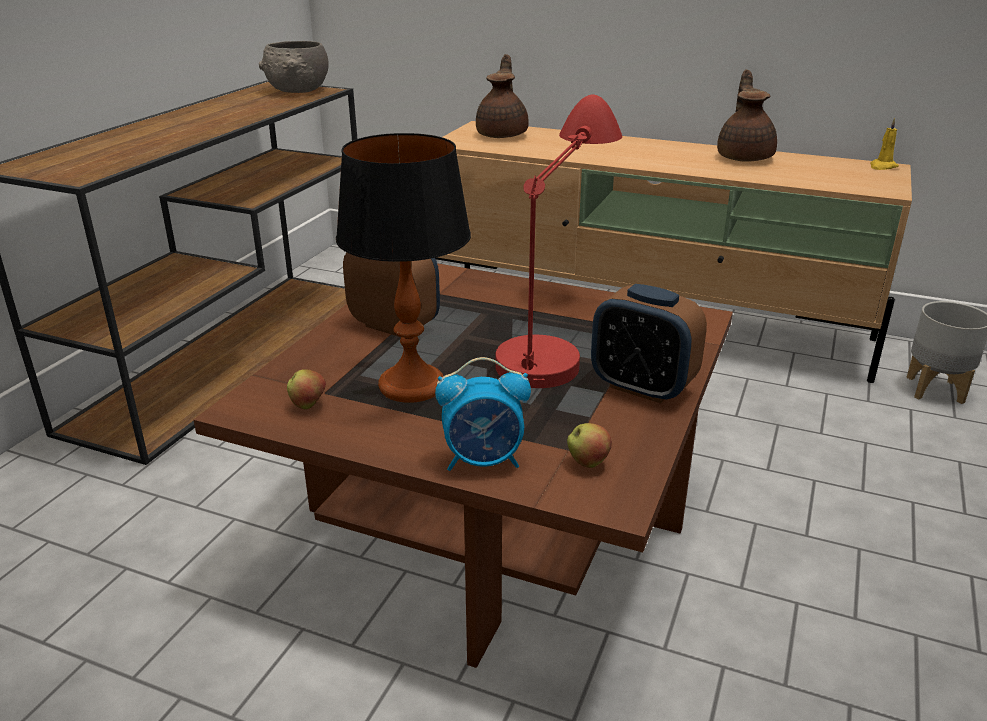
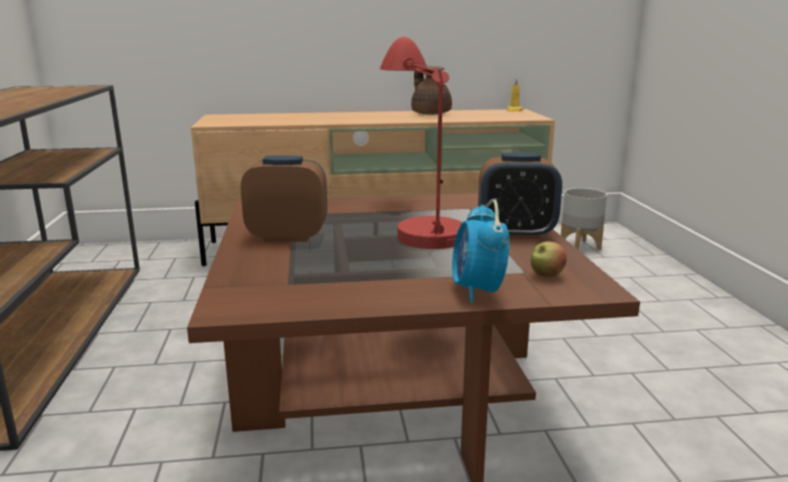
camera: 30 degrees left, 10 degrees down
(298, 90) = (63, 88): grey bowl -> none
(308, 406) = (287, 294): apple -> none
(412, 385) = (356, 264): table lamp -> none
(484, 461) = (477, 291): alarm clock -> alarm clock turned 120 degrees clockwise
(503, 134) = (244, 118): brown teapot -> none

